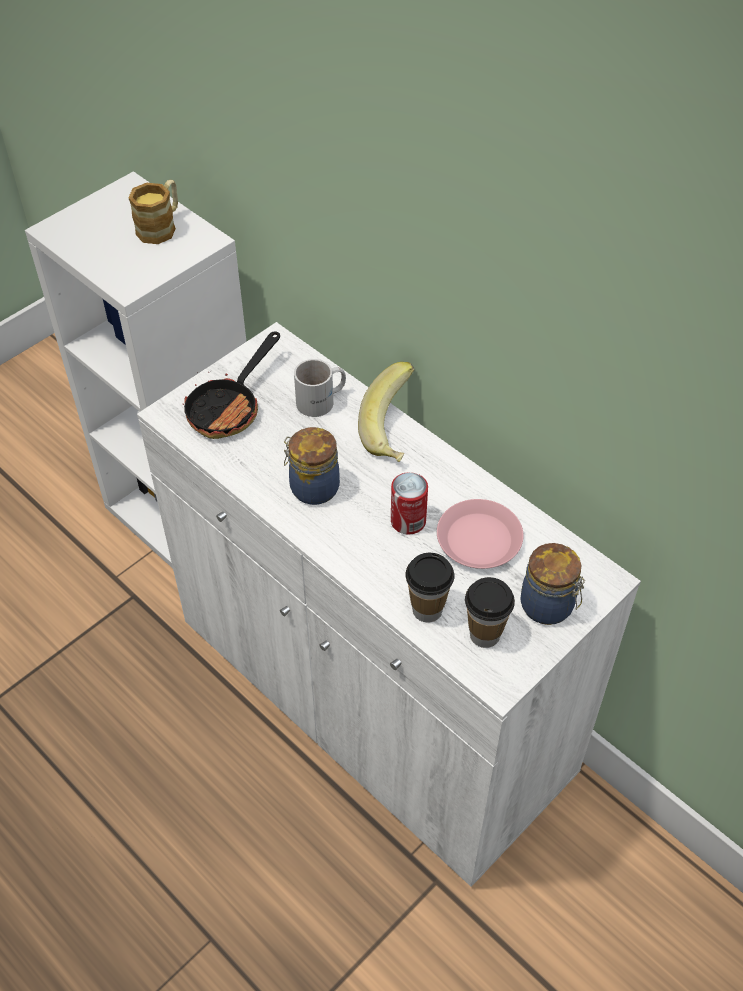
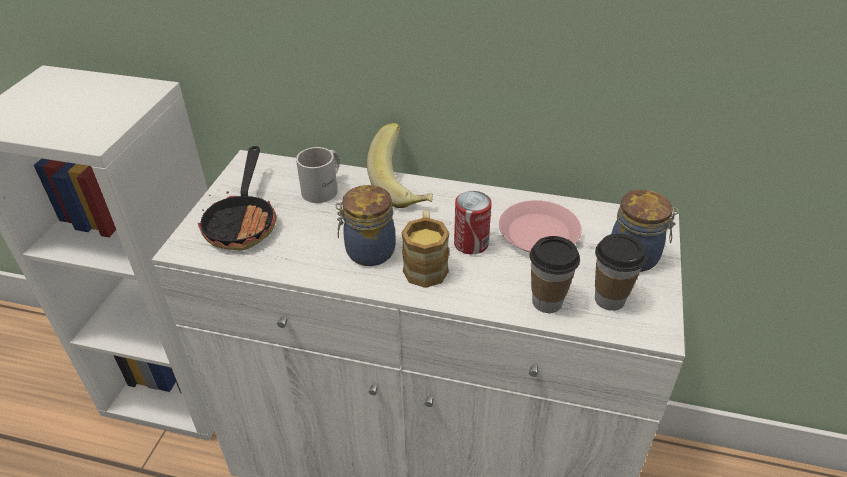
camera: 30 degrees left, 10 degrees down
(161, 226) = (98, 91): mug -> mug (425, 264)

